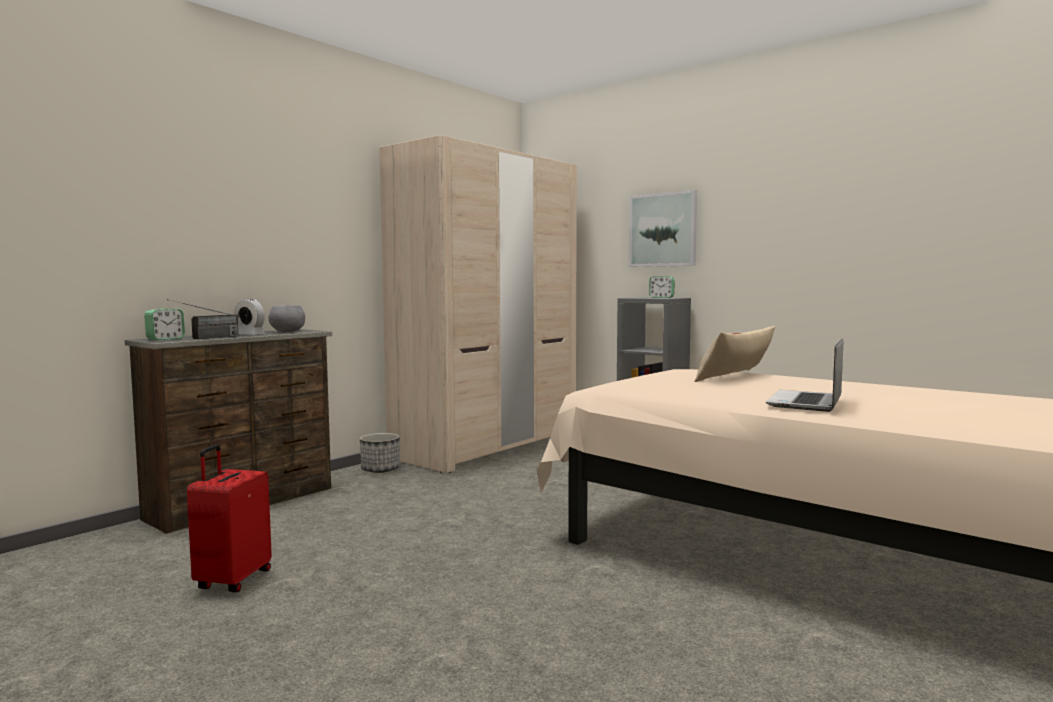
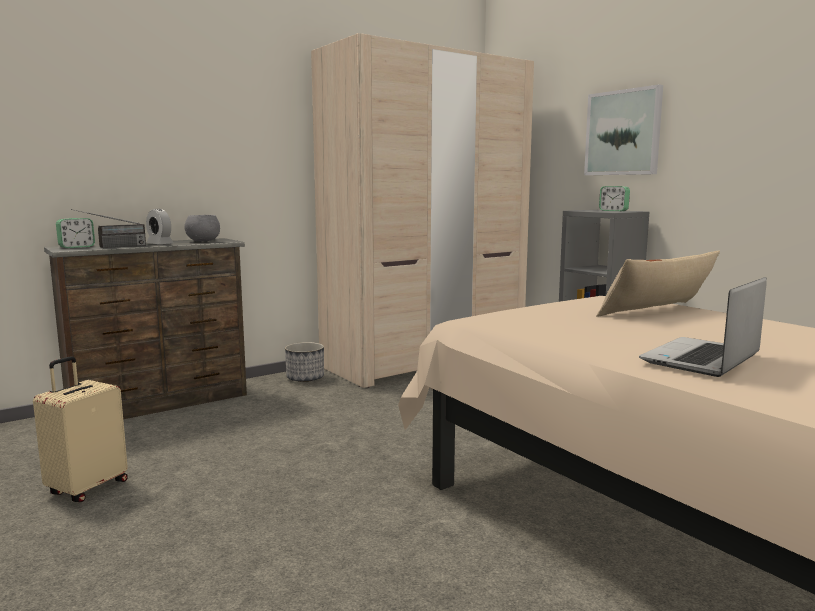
camera: 15 degrees right, 5 degrees up
(232, 580) = (87, 488): red suitcase -> beige suitcase

